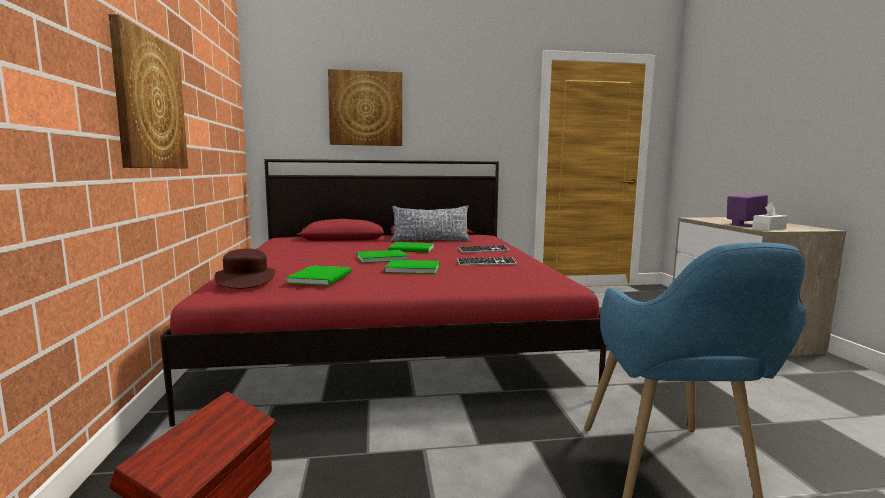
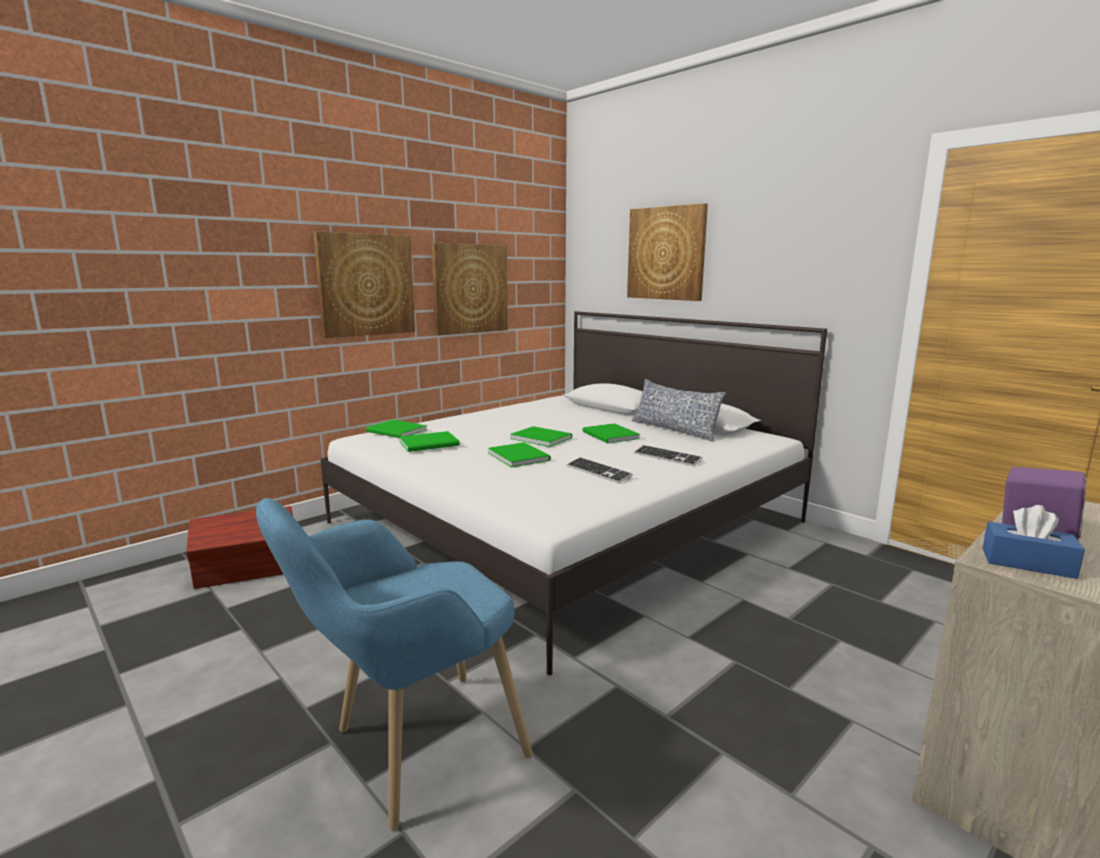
camera: 55 degrees right, 5 degrees up
(207, 126) = (470, 289): none -> picture
(246, 279) = (397, 431): brown hat -> green book
(391, 333) = (567, 522): red bed -> white bed
(769, 228) = (1027, 563): white tissue box -> blue tissue box

